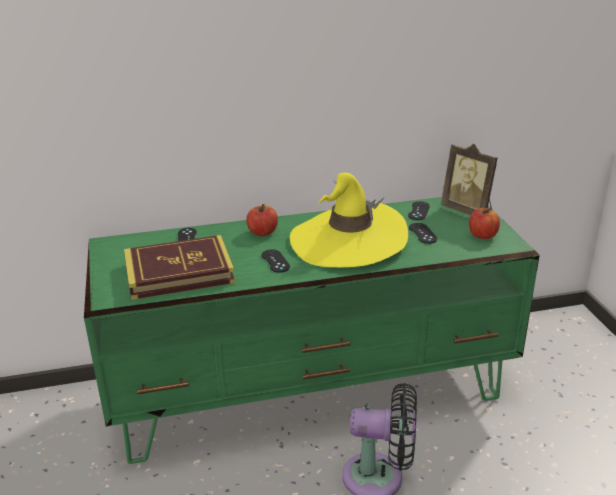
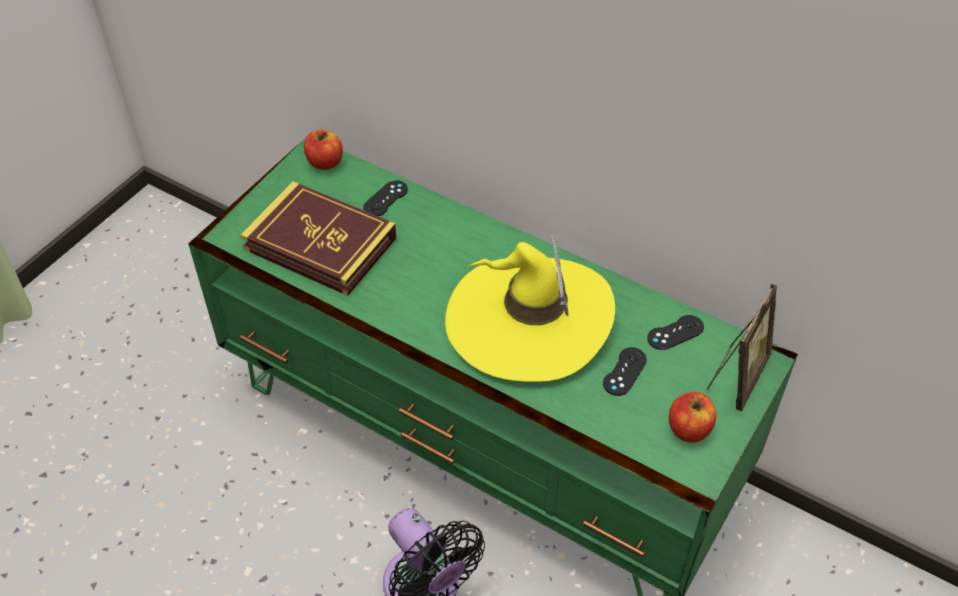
camera: 45 degrees right, 20 degrees up
(262, 232) = (464, 242): apple -> apple (324, 162)
(275, 261) = (420, 294): black game controller -> none
(468, 211) = (736, 377): picture frame -> picture frame turned 150 degrees counterclockwise

